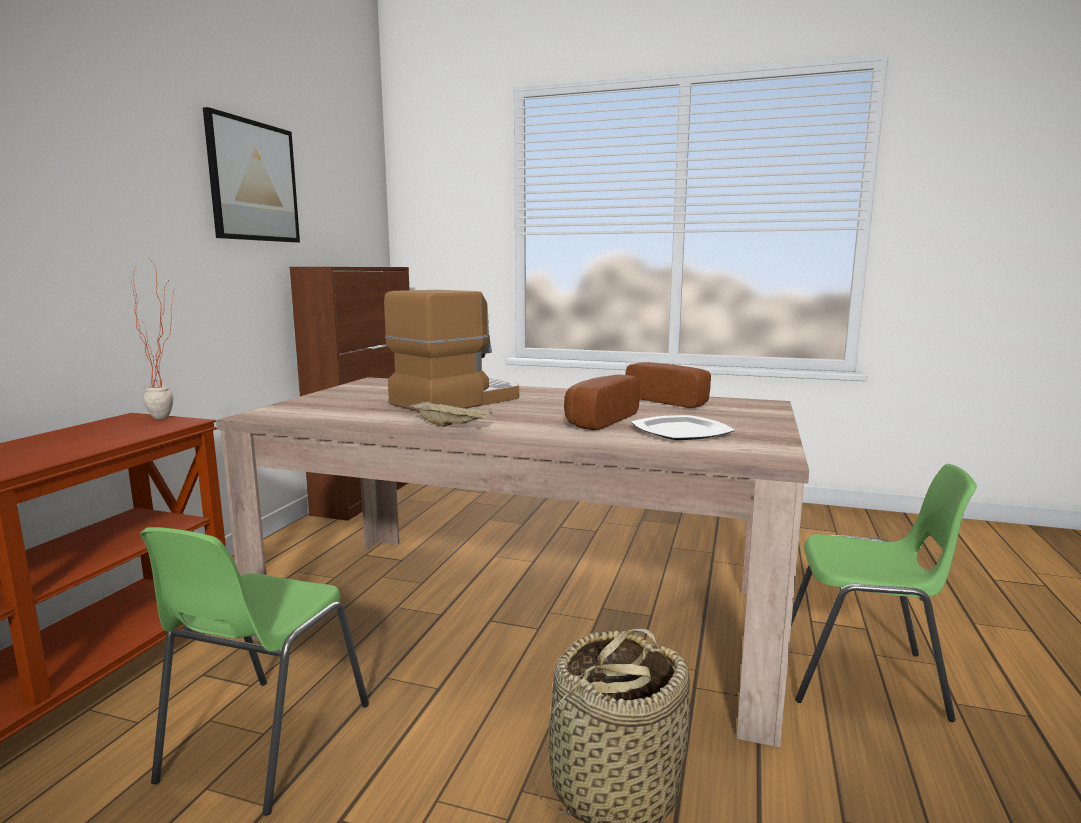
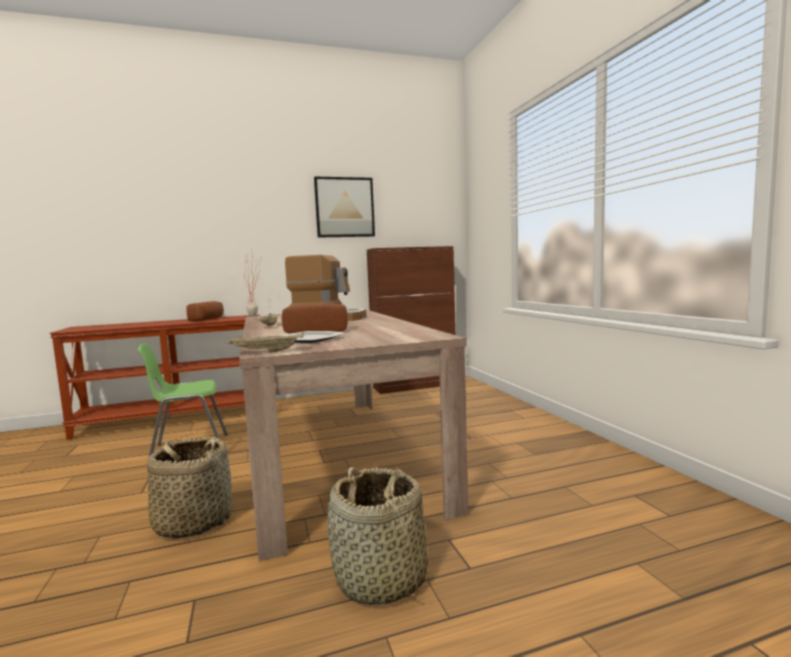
camera: 55 degrees right, 5 degrees down
(670, 400) = (401, 329): bread -> bread (209, 319)
(769, 456) = (265, 352): none -> beige tray
(862, 677) = (381, 578): green chair -> basket

